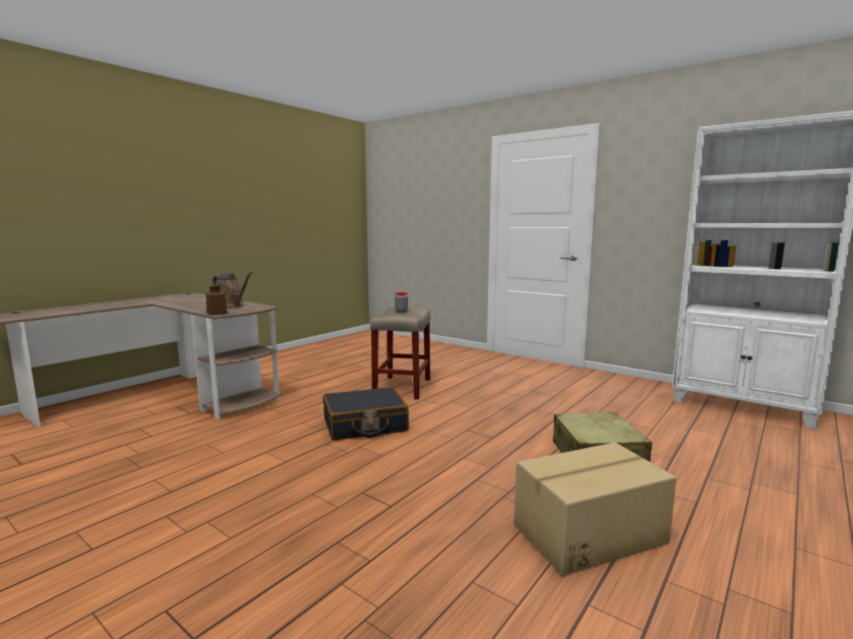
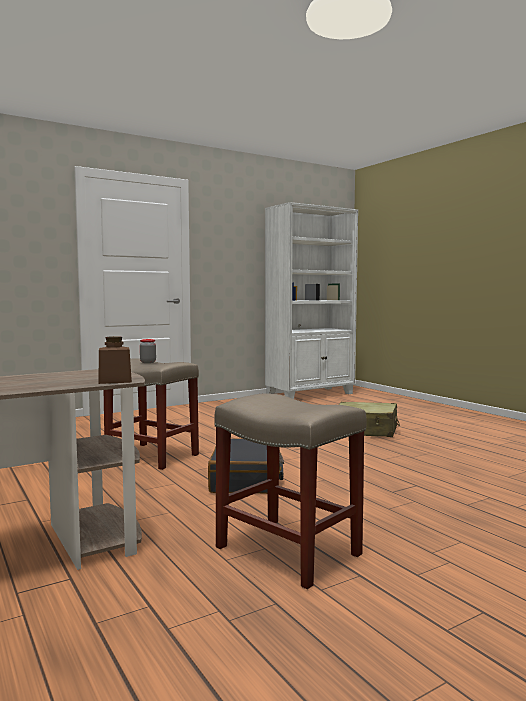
camera: 70 degrees left, 5 degrees down
(217, 461) = (290, 551): none -> beige stool
(231, 306) = (60, 378): brown watering can -> none
(587, 533) = (456, 448): cardboard box -> none

